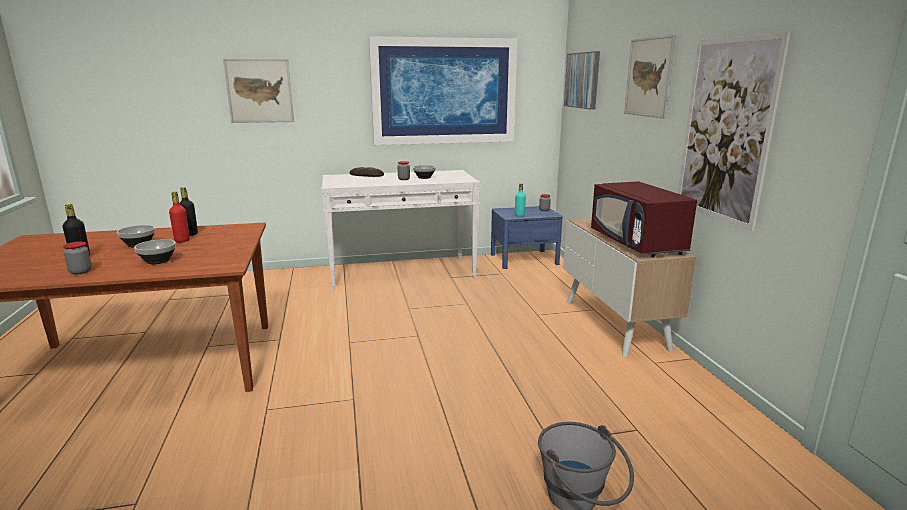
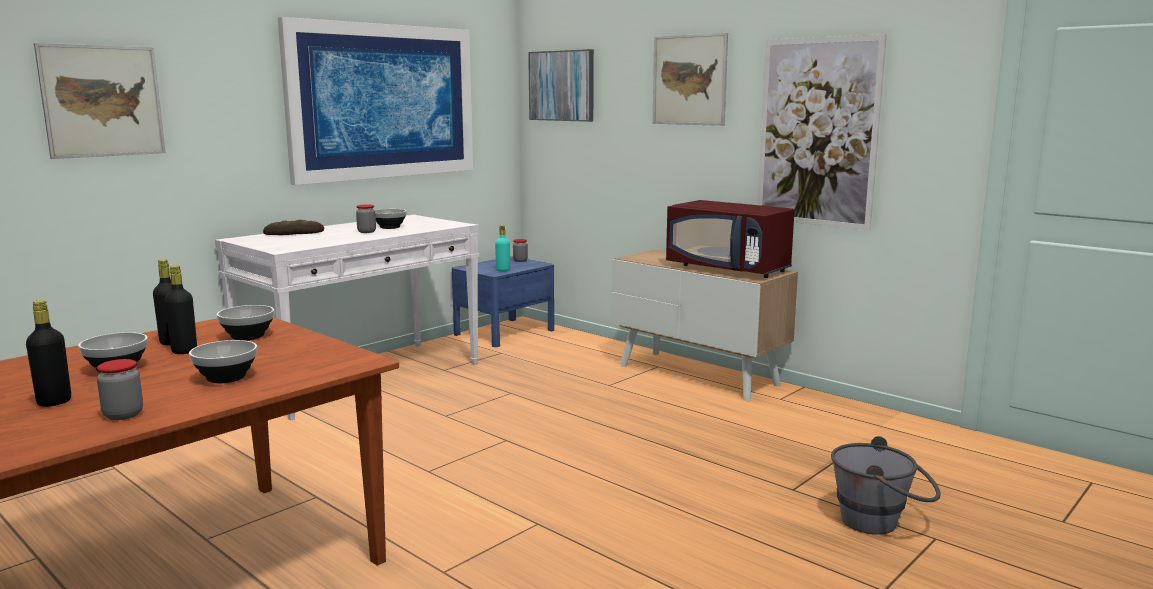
camera: 35 degrees left, 5 degrees down
(182, 240) = (184, 351): red bottle -> black bottle
(223, 238) = (247, 336): none -> bowl

